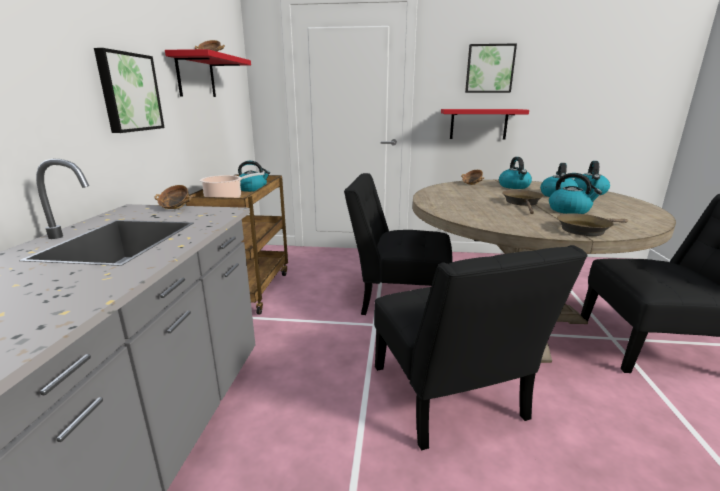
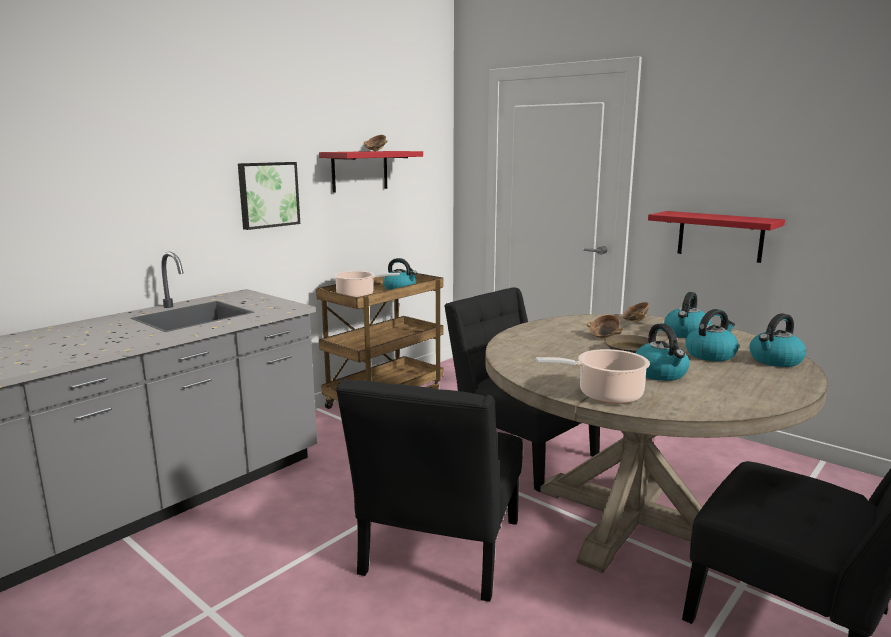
camera: 35 degrees right, 5 degrees down
(175, 208) = (266, 298): bowl -> bowl (603, 338)
(489, 69) = (737, 158): picture -> none
(585, 229) = (605, 395): brown frying pan -> cooking pot

